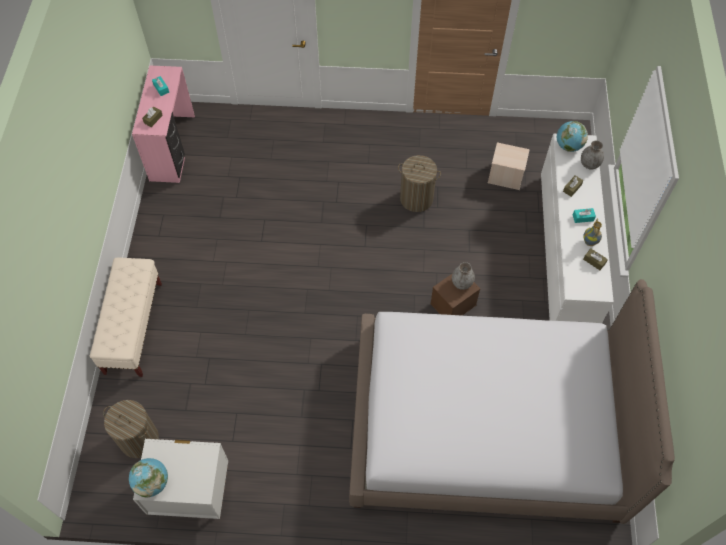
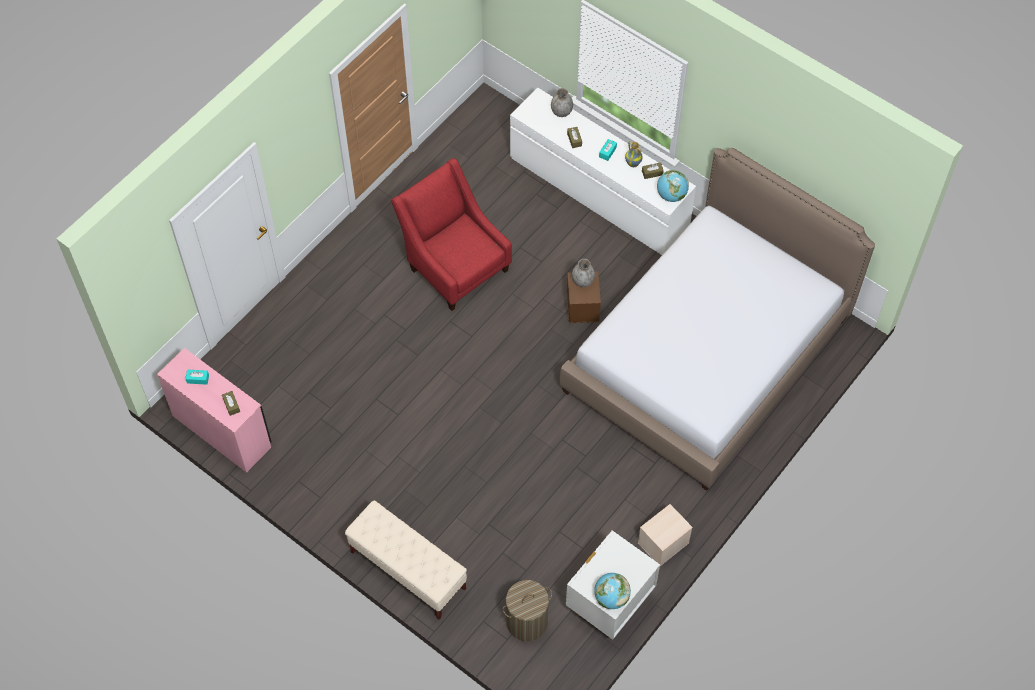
camera: 55 degrees left, 0 degrees up
(416, 198) = (454, 265): laundry basket -> red armchair
(505, 176) = (488, 184): beige storage box -> beige storage box (663, 544)
(568, 146) = (532, 113): globe -> globe (671, 195)

